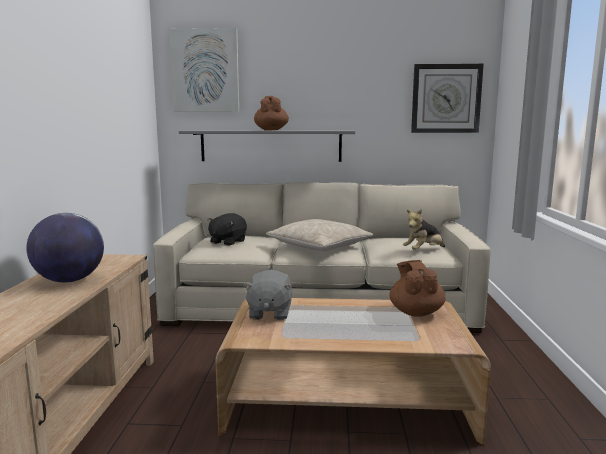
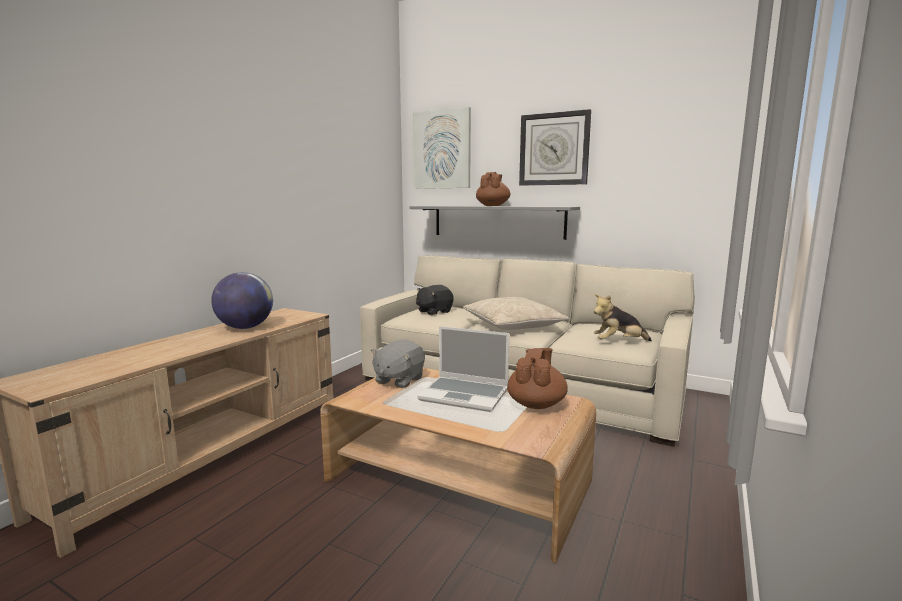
camera: 25 degrees right, 0 degrees up
(349, 315) = (465, 395): none -> laptop
(446, 99) = (690, 170): wall clock -> wall clock (554, 149)

